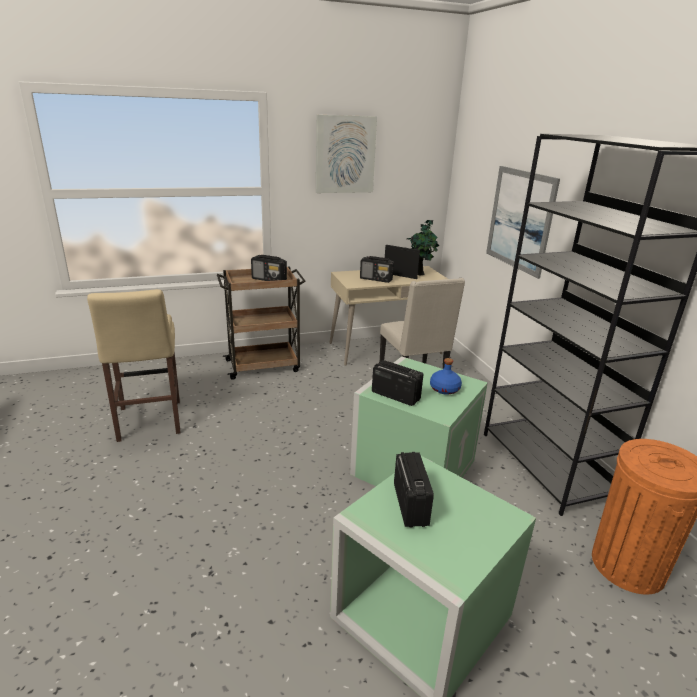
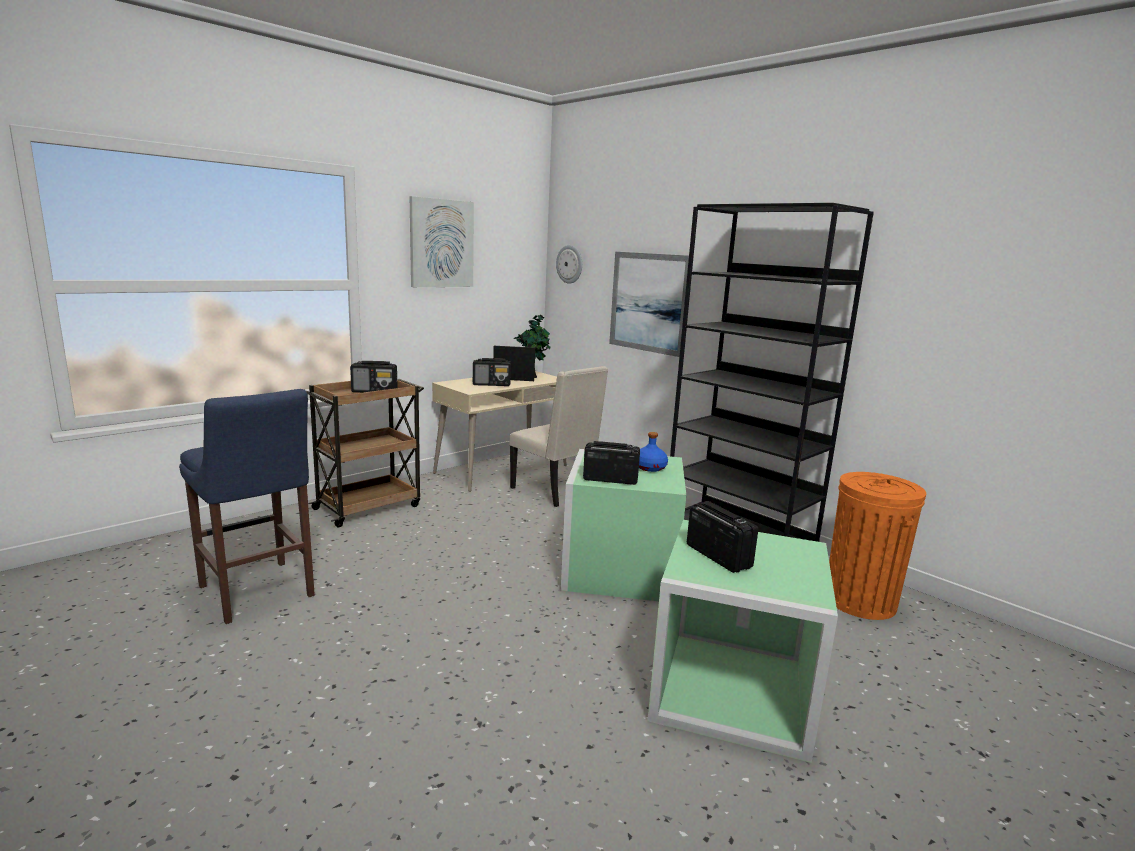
camera: 25 degrees left, 10 degrees down
(149, 422) = (258, 593): beige stool -> blue stool
(467, 173) = (570, 264): none -> wall clock

